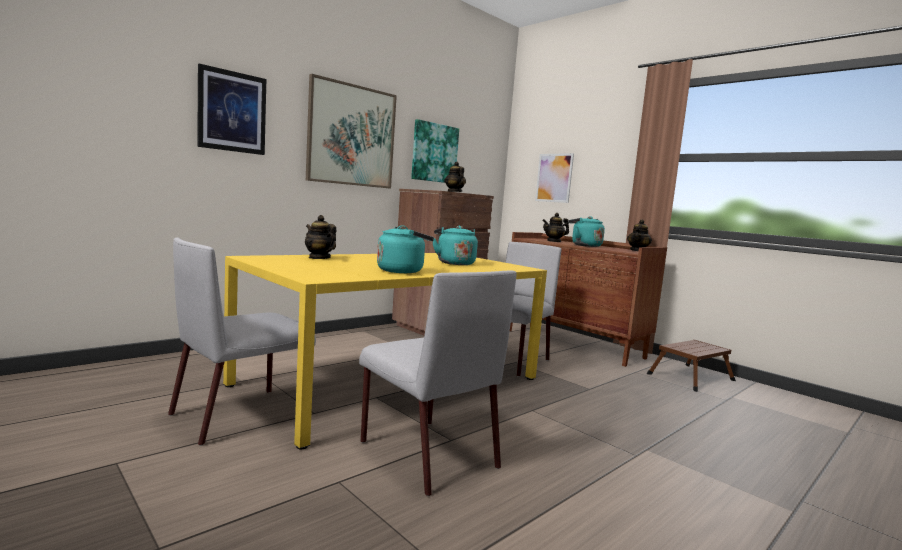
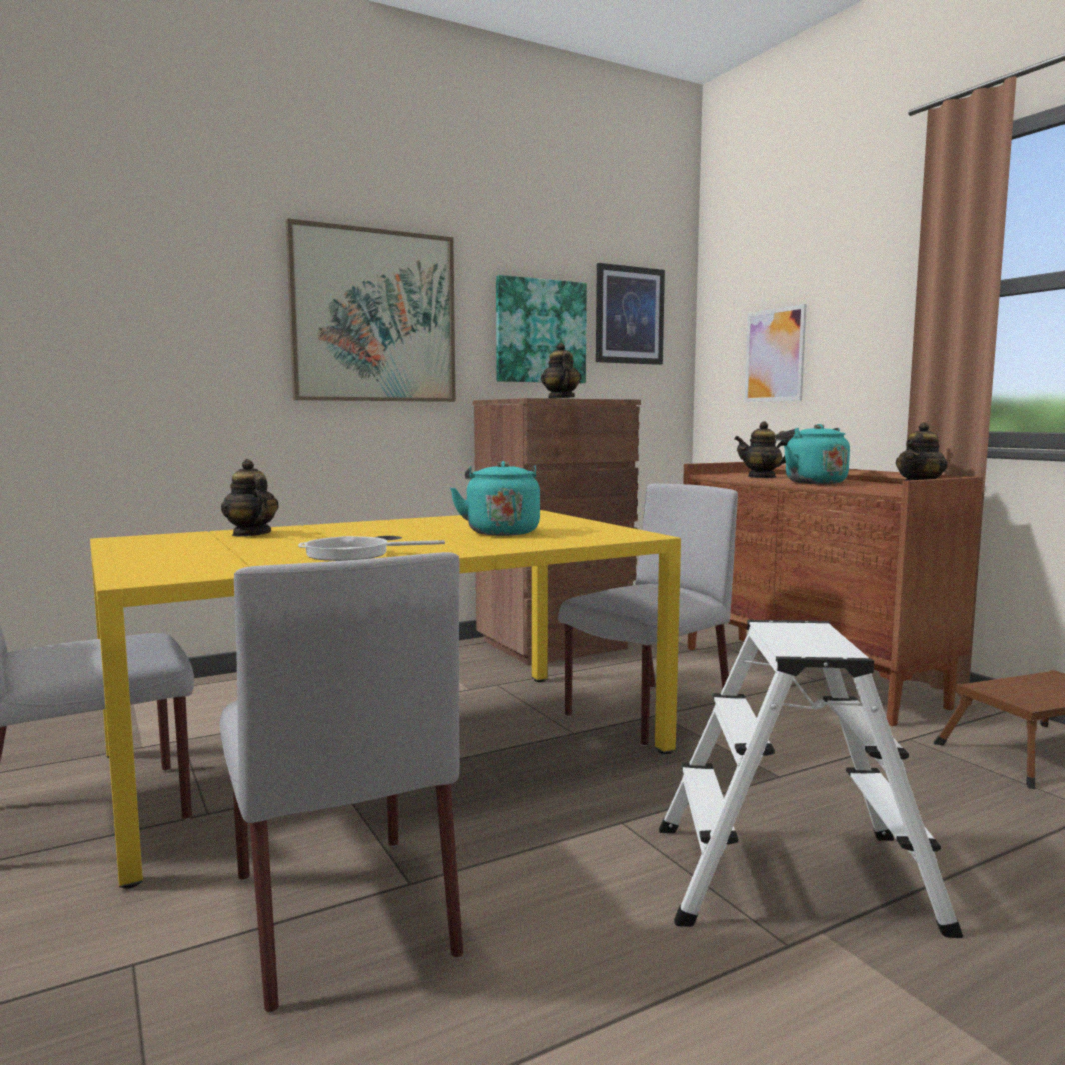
camera: 15 degrees right, 0 degrees up
(232, 112) = (152, 298): picture -> picture (629, 315)
(403, 271) = (354, 554): turquoise kettle -> frying pan
(622, 429) = (794, 877): none -> white step ladder

